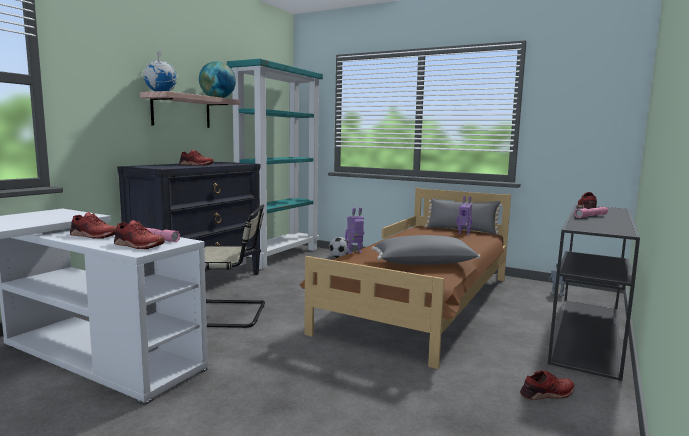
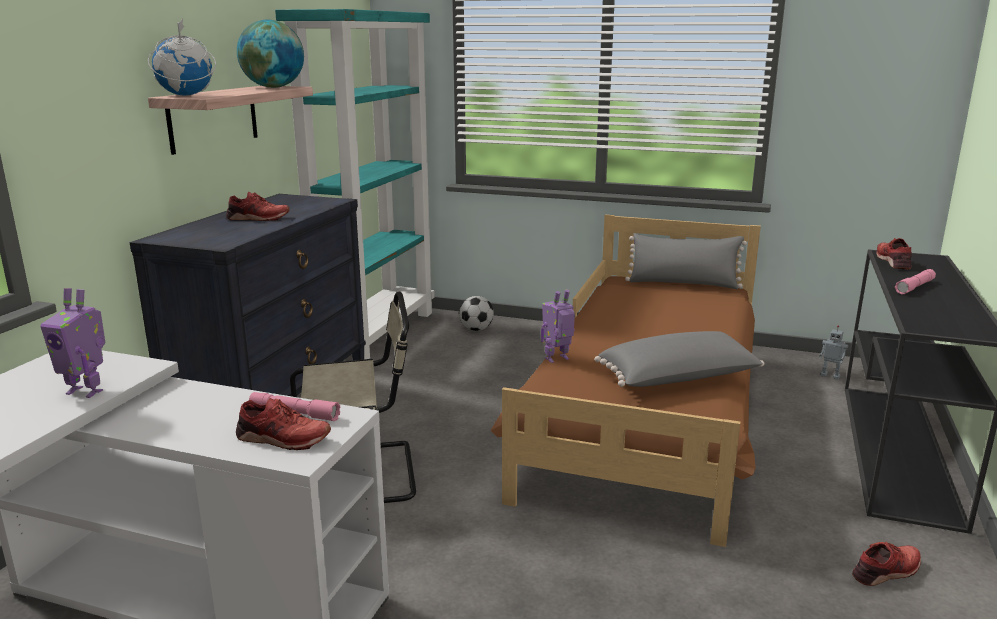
camera: 10 degrees left, 10 degrees up
(93, 235) = (179, 416): red shoe -> none
(464, 234) = (693, 294): toy robot -> toy robot (86, 391)

